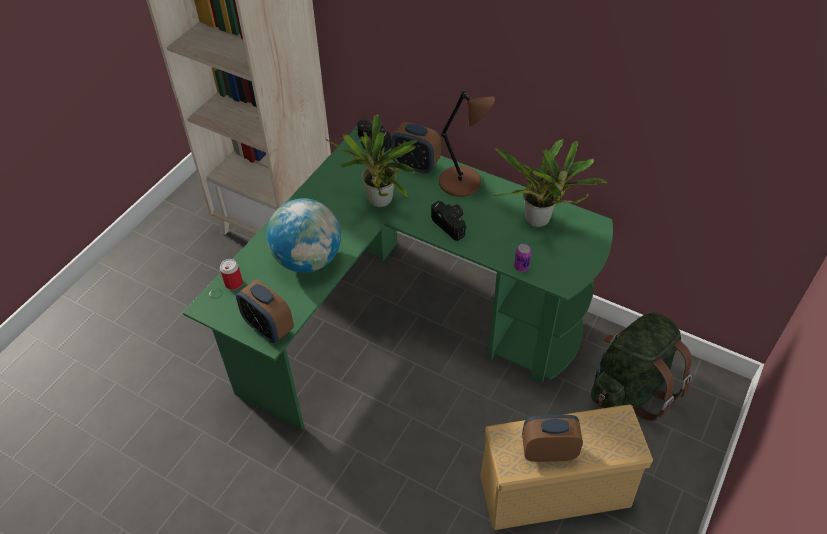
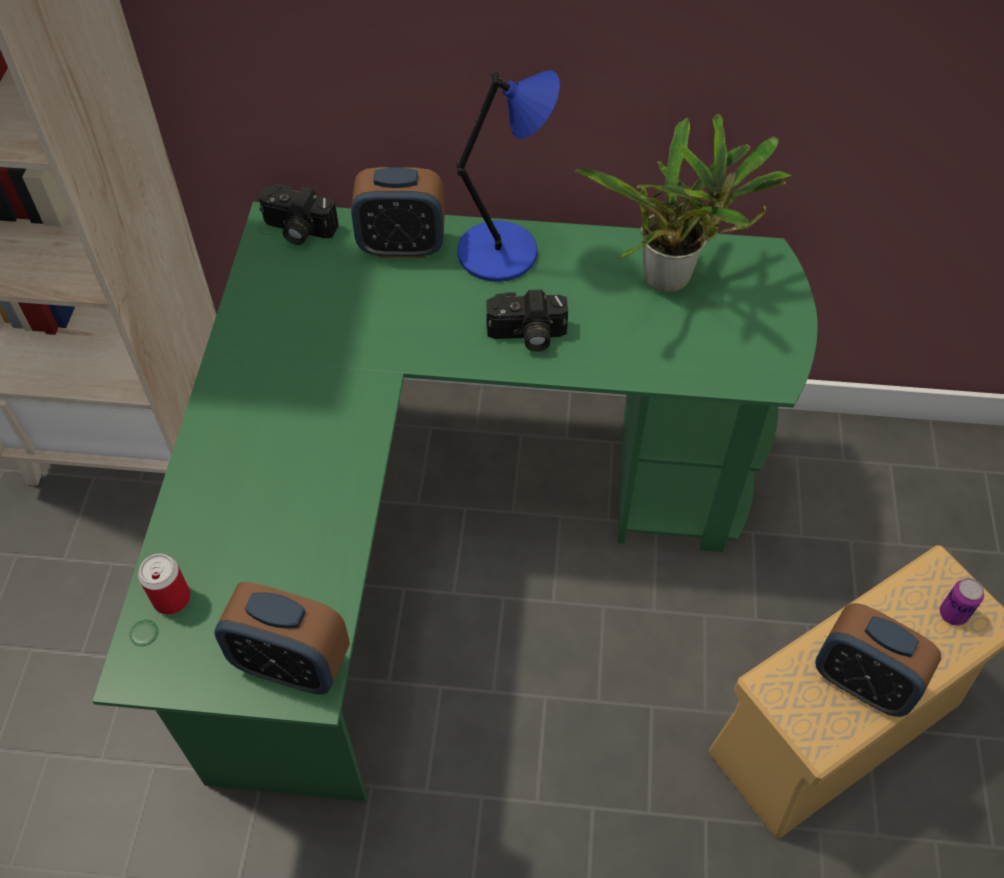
camera: 25 degrees left, 5 degrees up
(308, 259) = (297, 495): globe -> none
(380, 203) = (376, 337): potted plant -> none
(451, 224) = (526, 335): camera -> camera turned 150 degrees clockwise
(462, 182) = (502, 252): brown table lamp -> blue table lamp
(521, 267) = (689, 373): can -> can (953, 614)
(548, 451) = (862, 682): alarm clock -> alarm clock turned 120 degrees counterclockwise
(630, 388) = (857, 507): green backpack -> none

